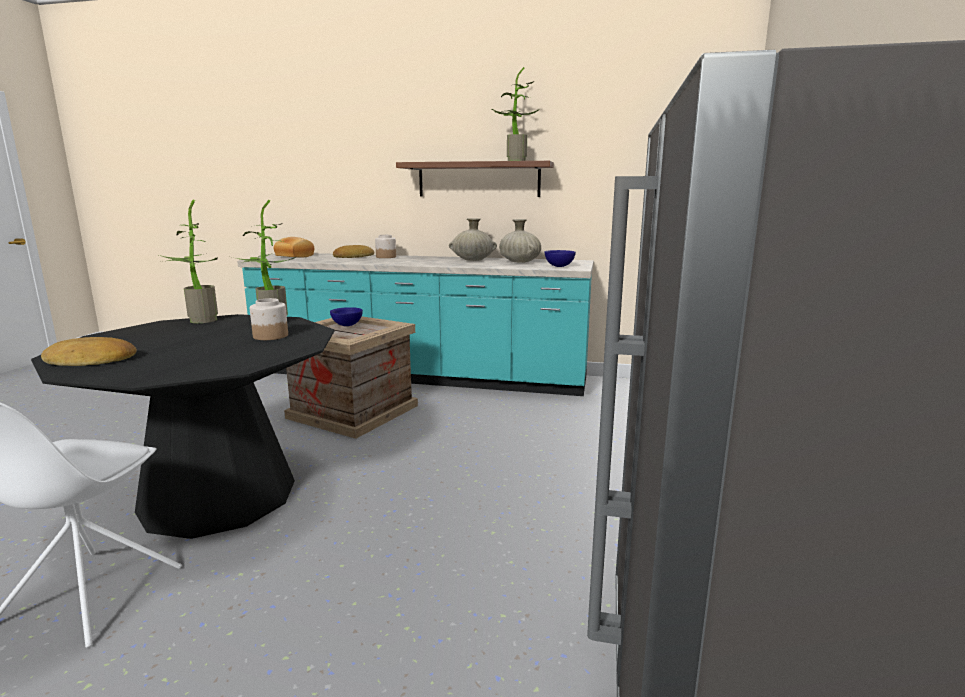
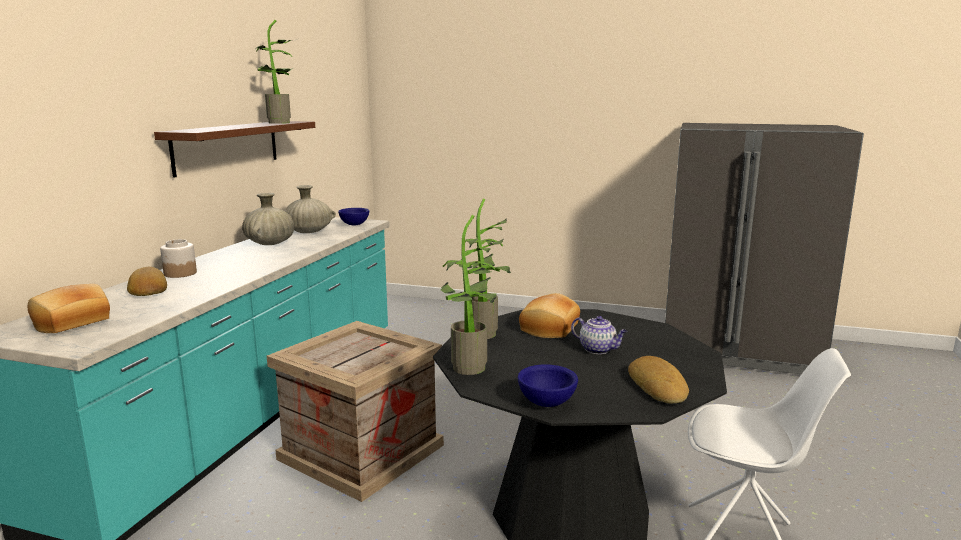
camera: 85 degrees left, 0 degrees up
(199, 347) = (598, 349): none -> teapot
(270, 336) = (551, 328): jar -> bread
(347, 325) = (325, 355): blue bowl -> blue bowl (546, 402)

